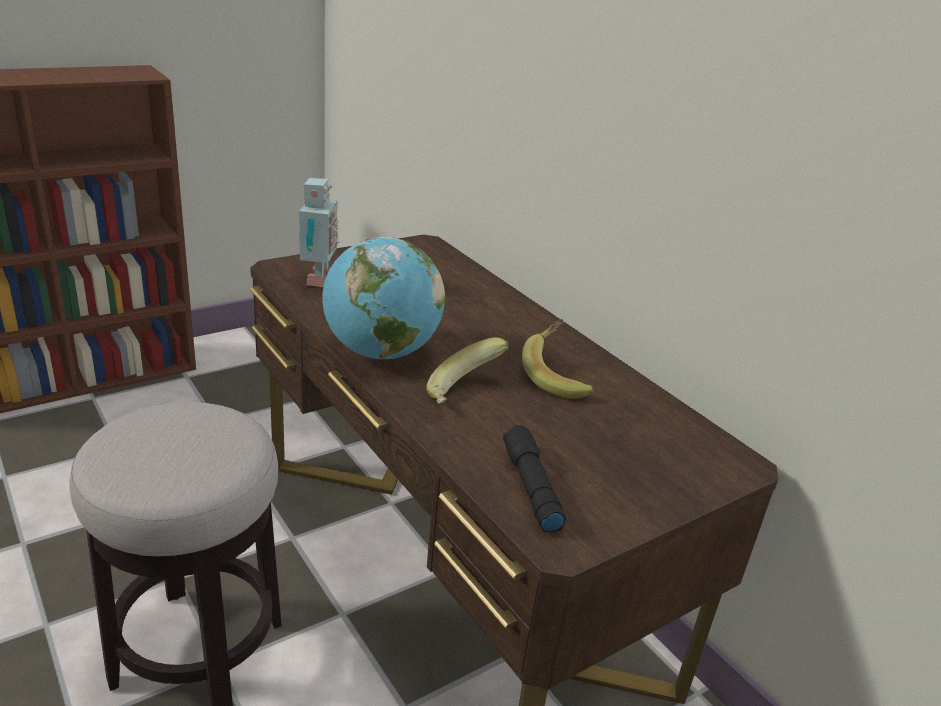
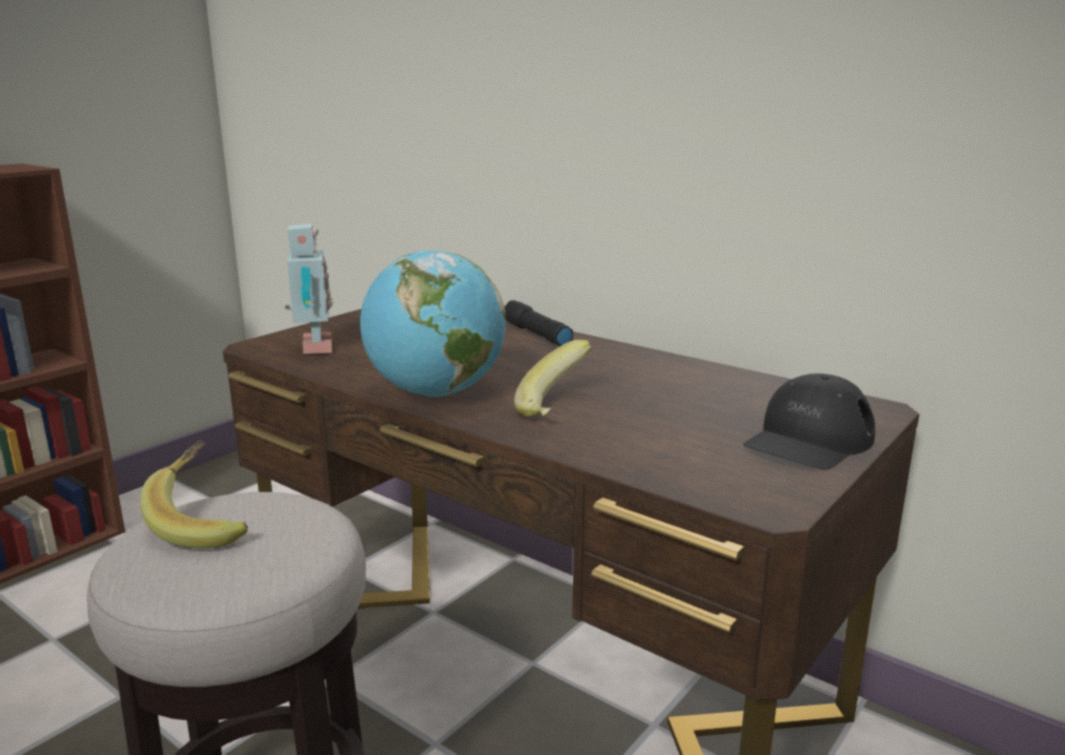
camera: 15 degrees left, 10 degrees down
(530, 487) = (695, 468): black flashlight -> black flashlight (535, 334)
(559, 376) = (641, 378): banana -> banana (206, 521)
(649, 484) = (808, 440): none -> black cap

